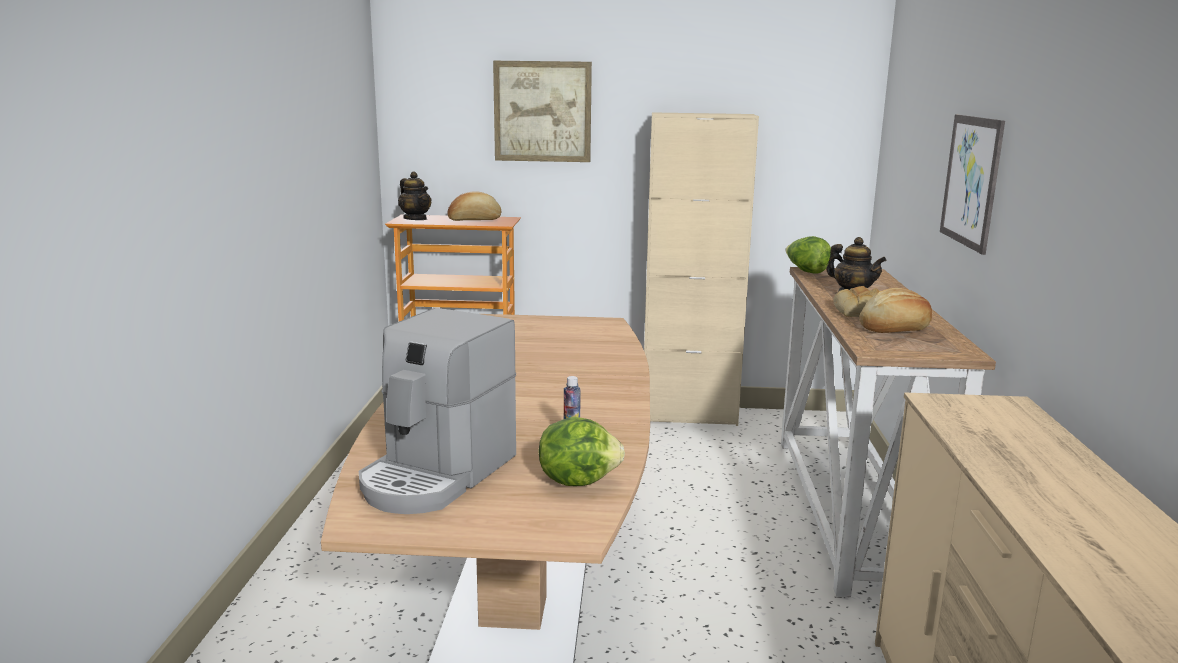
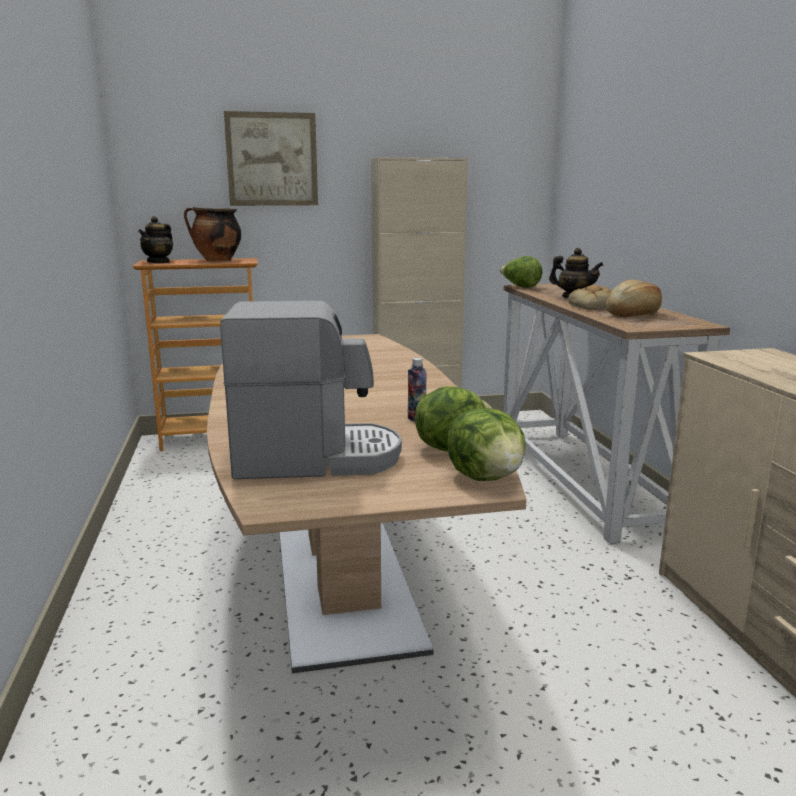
camera: 15 degrees left, 0 degrees up
(415, 219) = (159, 262): teapot -> teapot turned 75 degrees clockwise
(437, 475) = (315, 458): coffee machine -> coffee machine turned 105 degrees counterclockwise
(474, 220) = (216, 261): bread -> cooking pot
(583, 522) = (487, 477): none -> lettuce
(971, 181) = (677, 190): picture -> none

